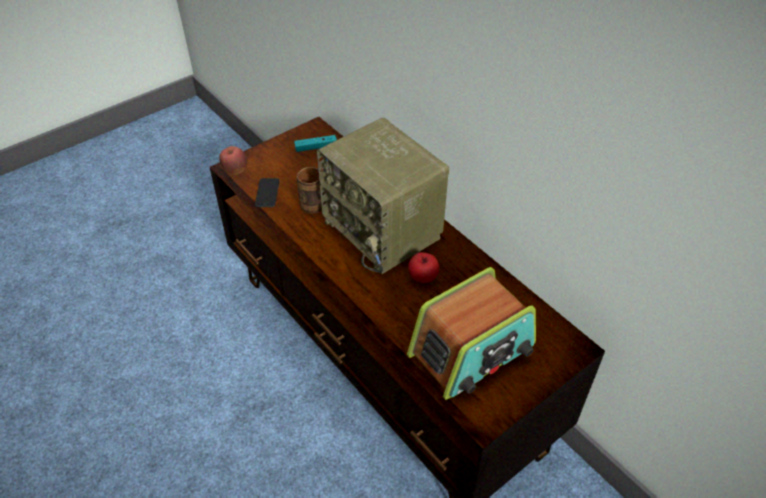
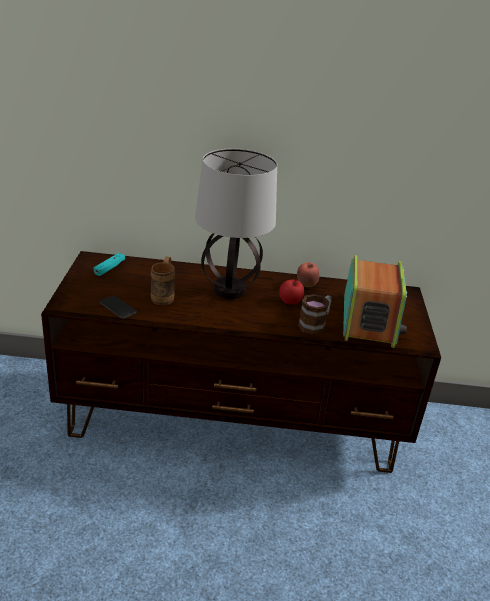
camera: 50 degrees left, 15 degrees down
(235, 171) = (69, 306): apple -> apple (306, 285)
(384, 229) = (230, 290): radio -> table lamp
(407, 318) = (315, 324): none -> mug

